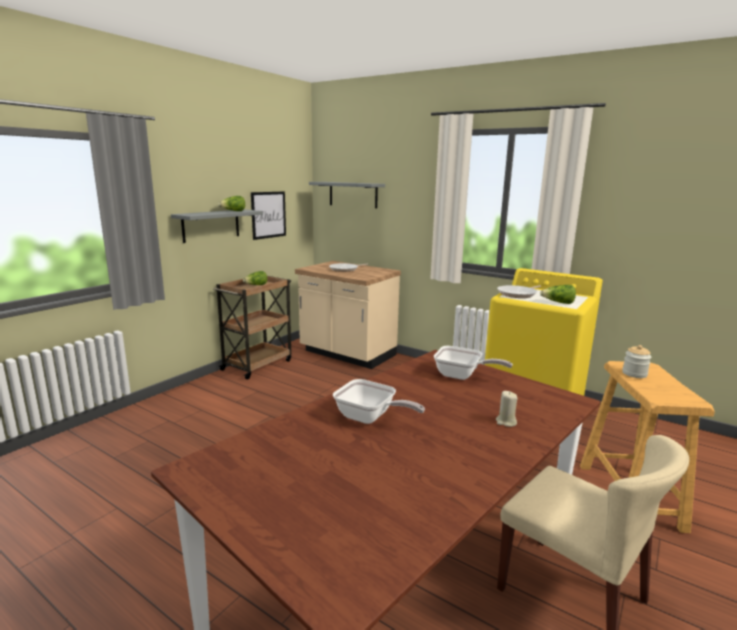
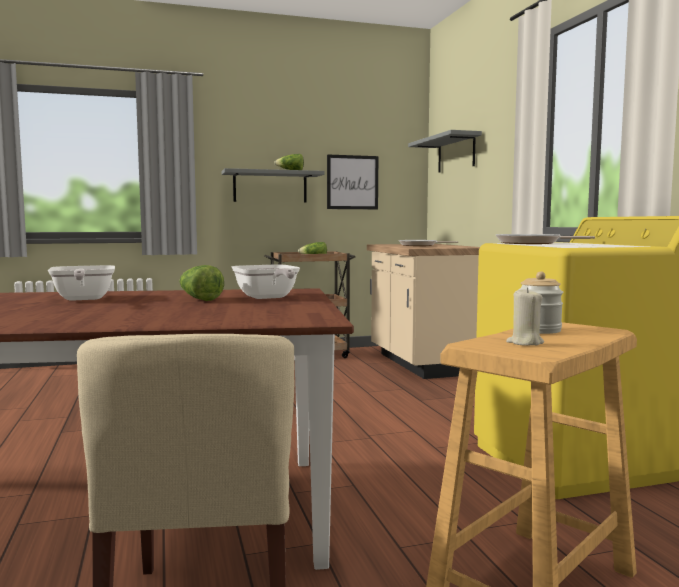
camera: 40 degrees right, 10 degrees down
(506, 422) = (174, 315): beige candle -> beige candle (525, 343)
(558, 303) = (559, 246): lettuce -> lettuce (199, 299)

